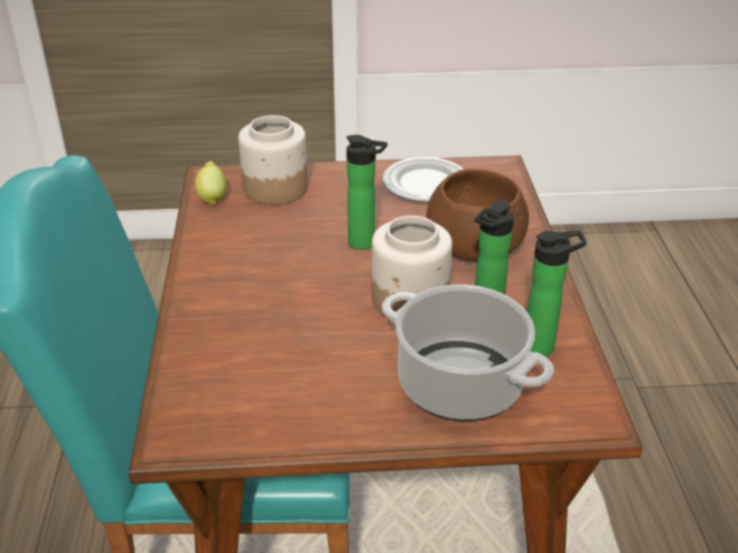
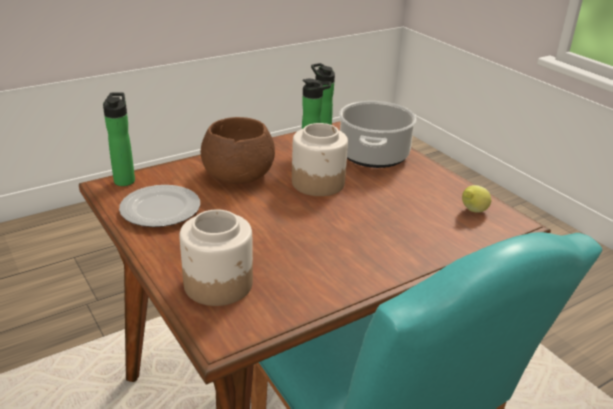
camera: 120 degrees left, 5 degrees down
(212, 198) = (264, 316): lemon -> lemon (472, 211)
(365, 243) = (270, 214): bottle -> bottle (125, 179)

